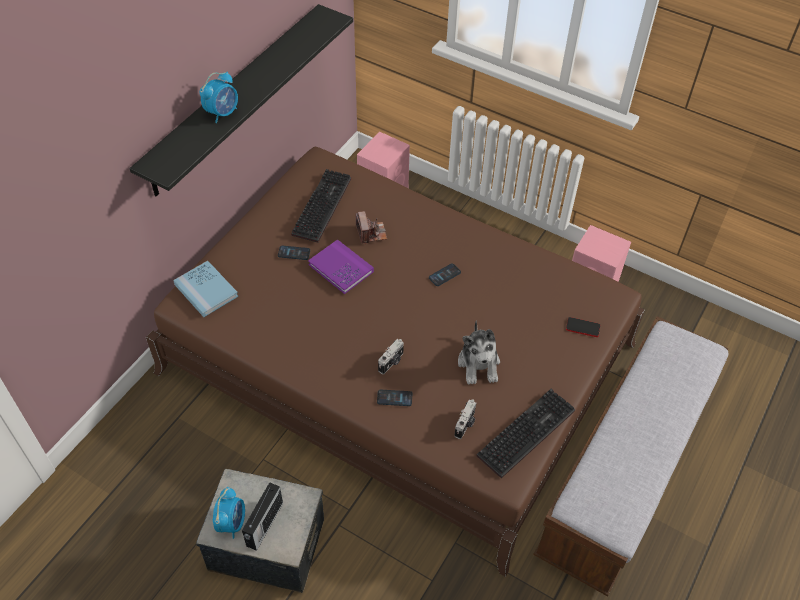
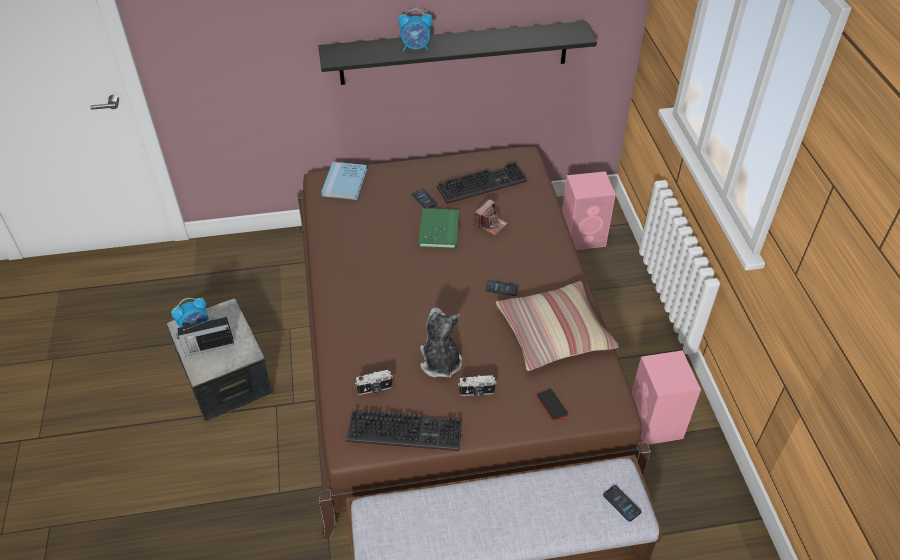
camera: 50 degrees right, 5 degrees down
(341, 268) = (439, 230): purple book -> green book
(391, 362) = (385, 311): camera -> camera (477, 392)
(394, 398) = (356, 333): phone -> phone (621, 503)
(479, 364) = (440, 361): plush toy -> plush toy turned 120 degrees clockwise
(518, 278) = (554, 333): none -> pillow

